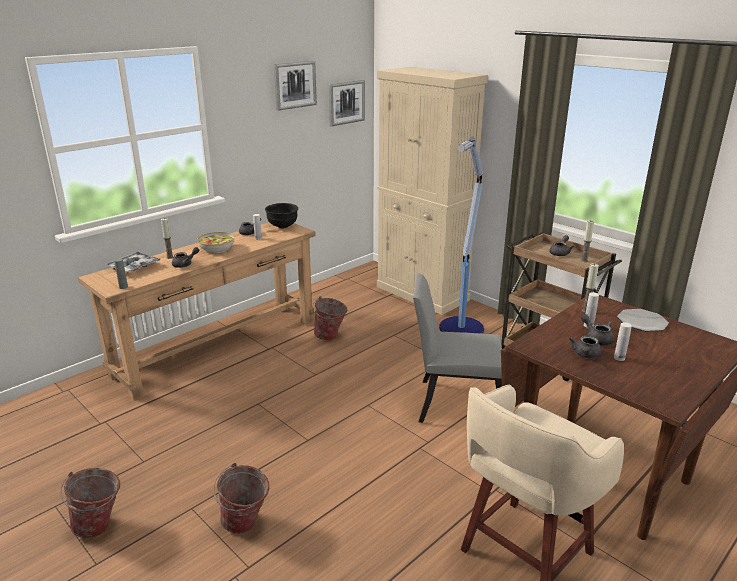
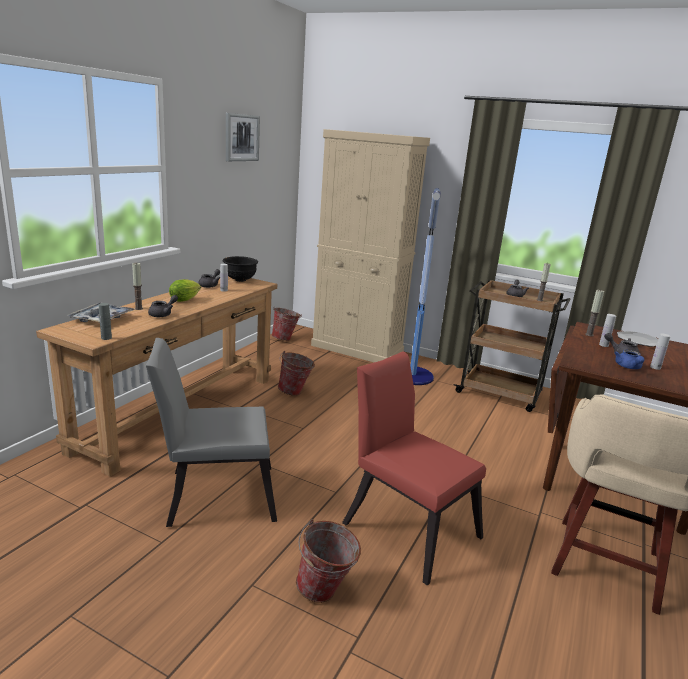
camera: 20 degrees left, 5 degrees down
(100, 526) = (147, 628): bucket -> bucket (285, 339)
(216, 248) = (186, 299): bowl -> lettuce
(346, 102) = (279, 163): picture -> none
(351, 480) = (406, 525): none -> red chair
(454, 403) = (451, 440): grey chair -> grey chair (214, 494)
(585, 355) = (628, 367): grey teapot -> blue teapot

